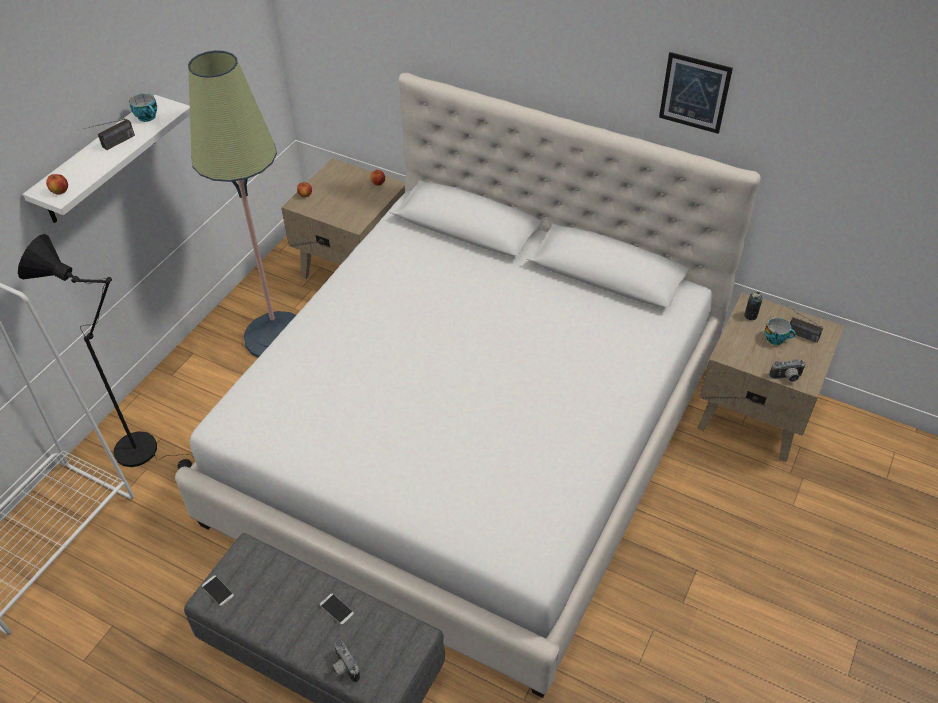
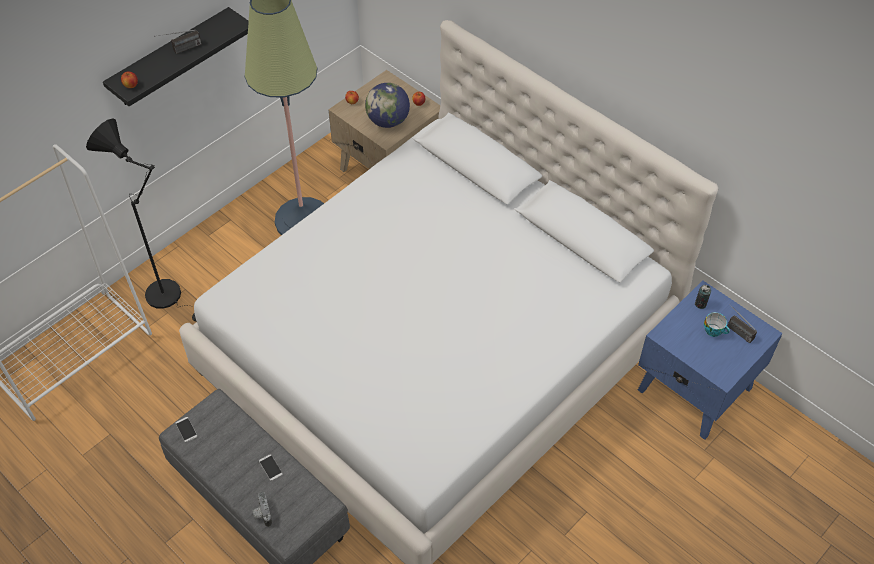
camera: 15 degrees right, 5 degrees up
(99, 161) = (171, 58): white shelf -> black shelf
(148, 117) = (217, 28): cup -> none
(351, 206) = (388, 121): none -> globe
(694, 93) = (674, 104): picture -> none
(755, 414) = (695, 389): beige nightstand -> blue nightstand
(786, 378) = (707, 369): camera -> none

